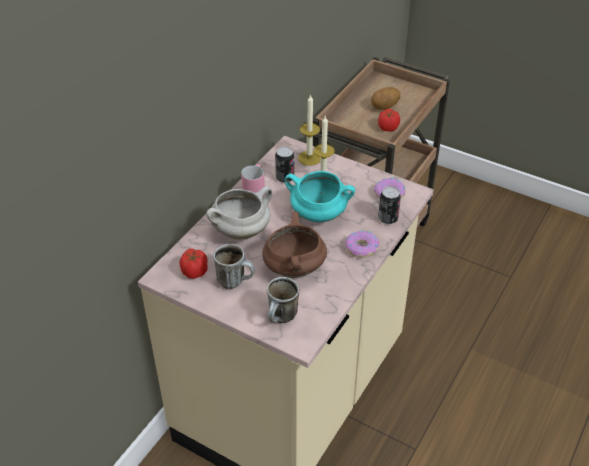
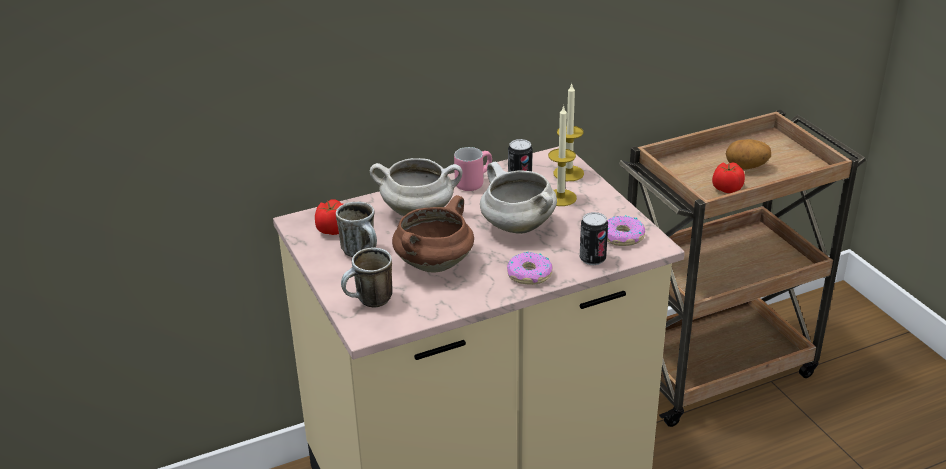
camera: 35 degrees right, 10 degrees down
(317, 214) = (516, 227): turquoise cooking pot -> white cooking pot

